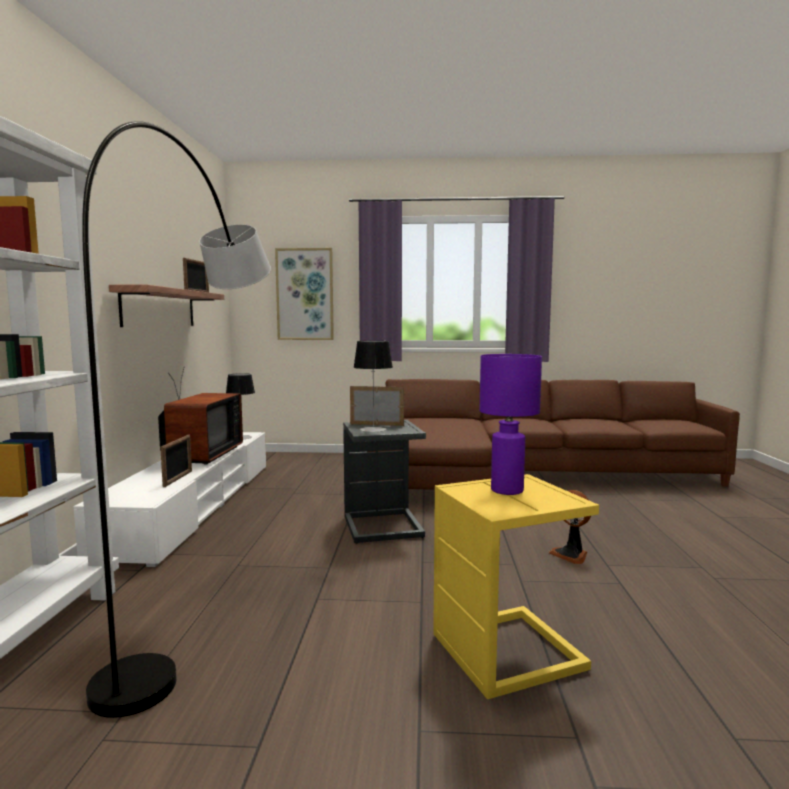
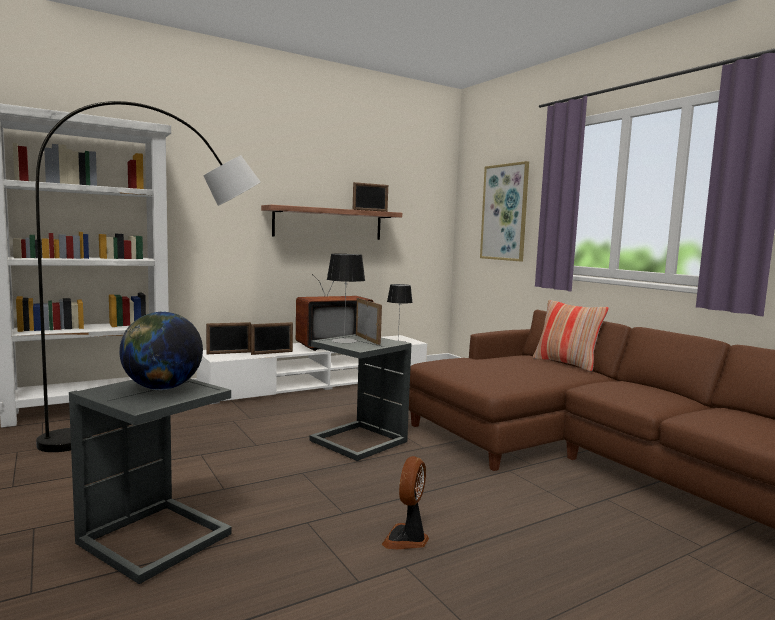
camera: 55 degrees right, 0 degrees up
(132, 494) = (229, 353): none -> picture frame
(440, 417) = (566, 363): none -> pillow
(507, 491) = (162, 388): purple table lamp -> globe
(511, 653) = (155, 542): yellow side table -> grey side table

